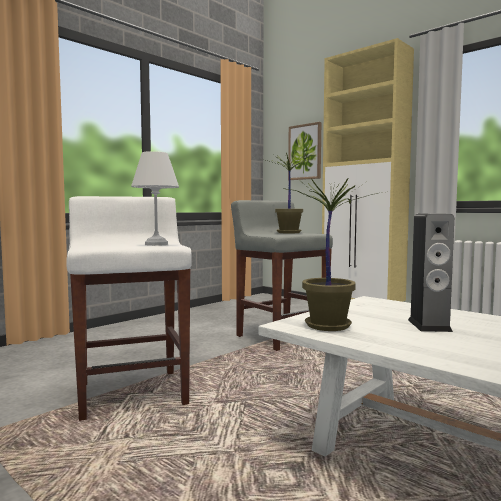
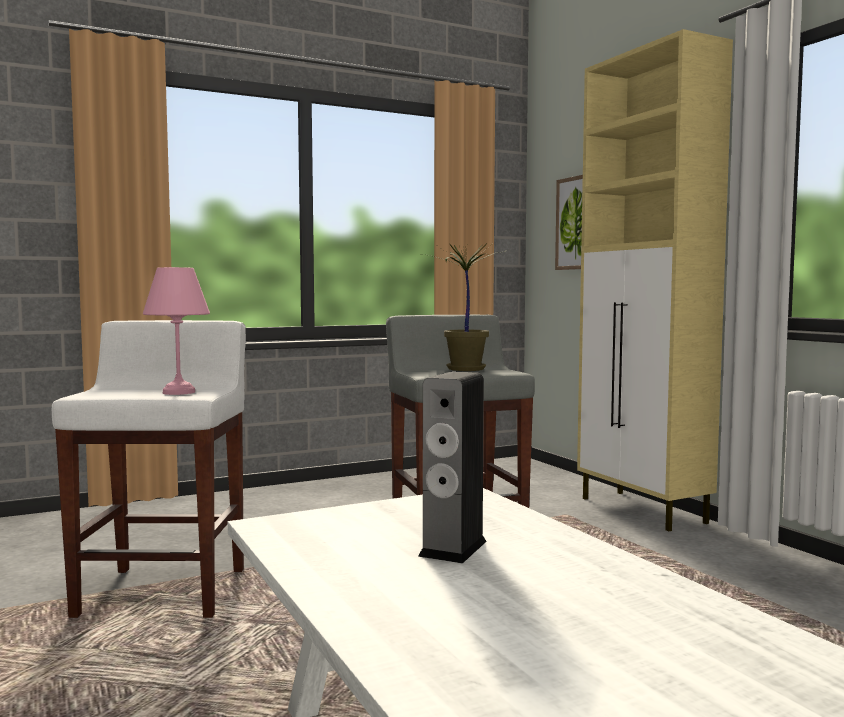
camera: 20 degrees right, 0 degrees up
(157, 244) = (180, 392): white table lamp -> pink table lamp
(327, 325) = (312, 531): potted plant -> none

